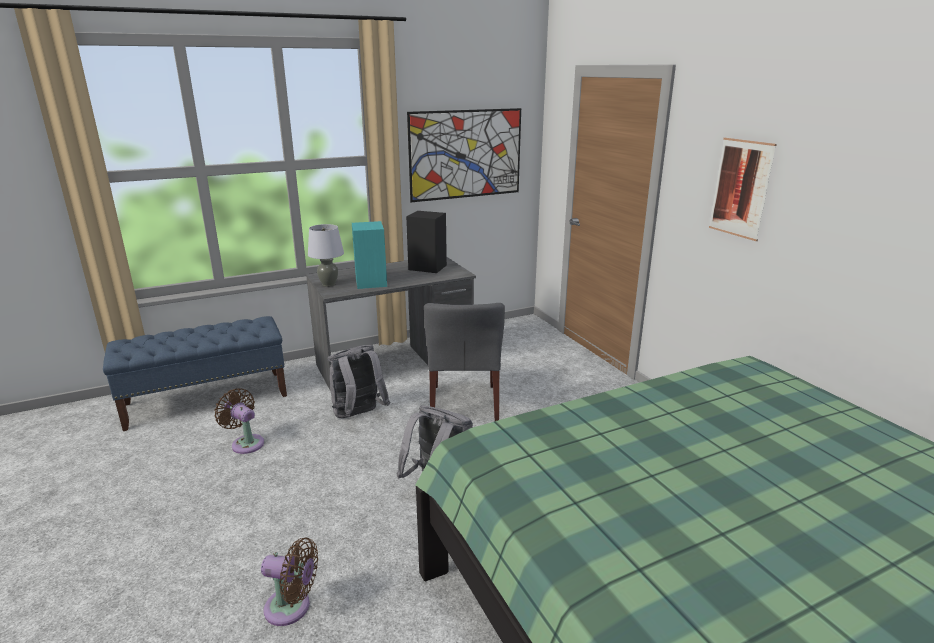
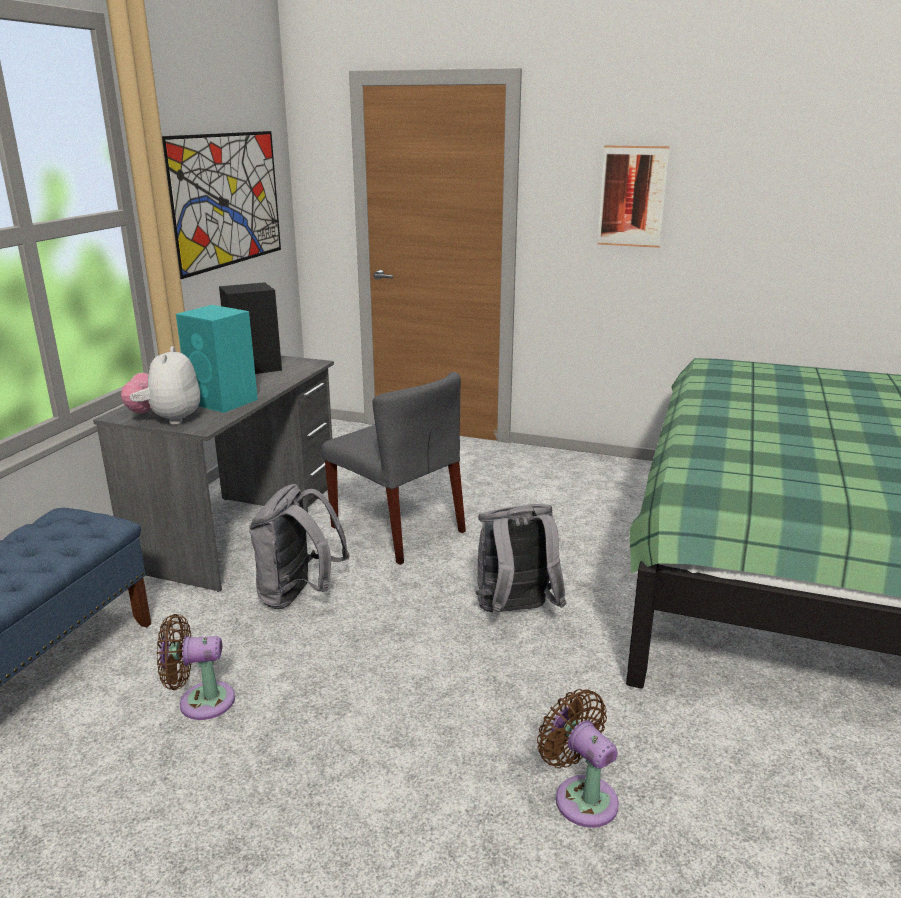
camera: 45 degrees left, 0 degrees up
(292, 608) = (581, 796): brown fan -> brown fan turned 90 degrees counterclockwise
(329, 284) = (167, 420): grey table lamp -> plush toy

